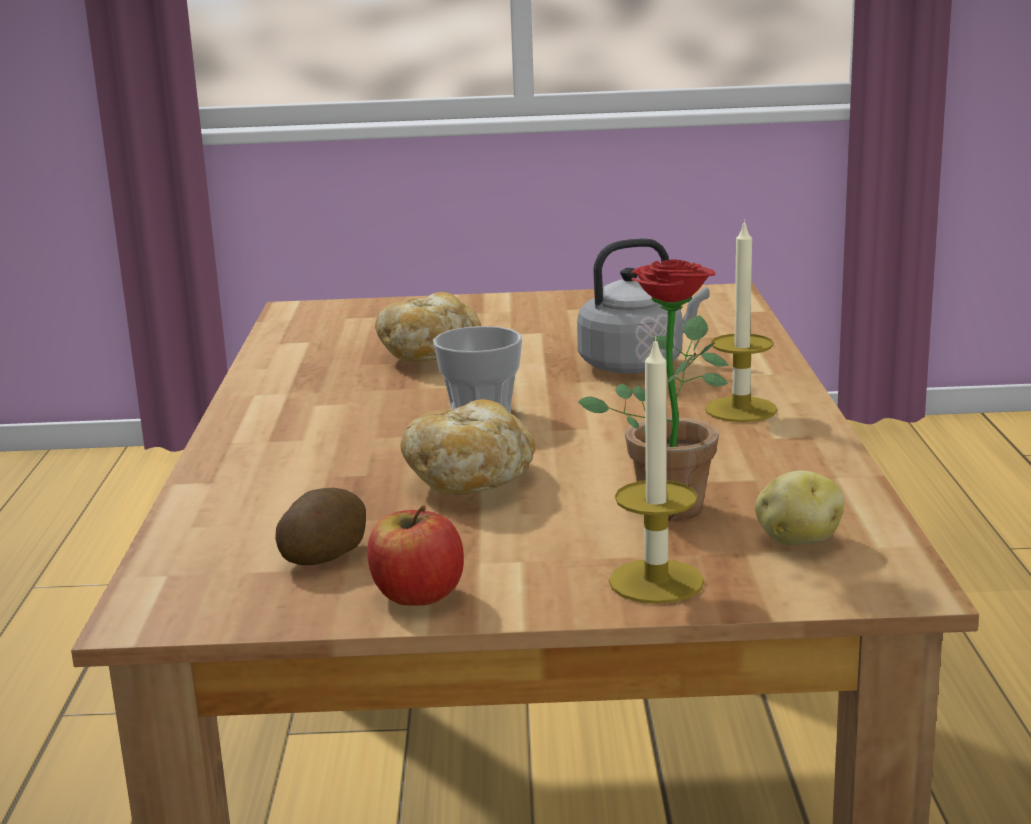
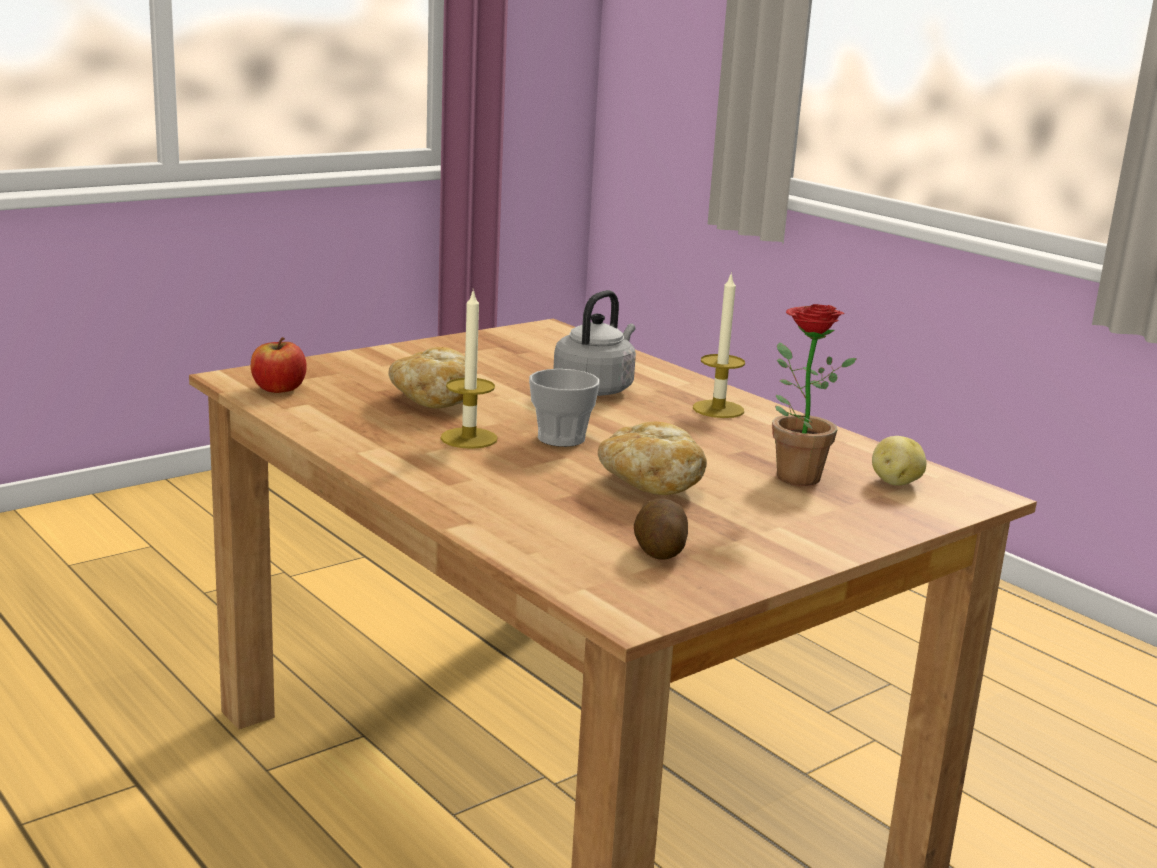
camera: 40 degrees left, 0 degrees up
(417, 595) = (765, 560): apple -> apple (279, 389)
(656, 581) = (871, 520): candle -> candle (469, 438)

